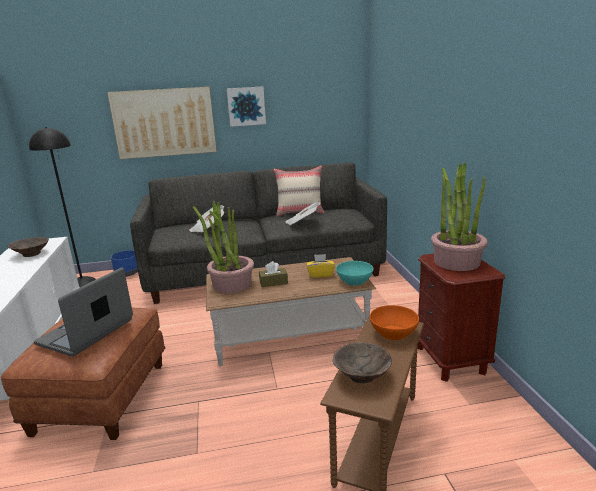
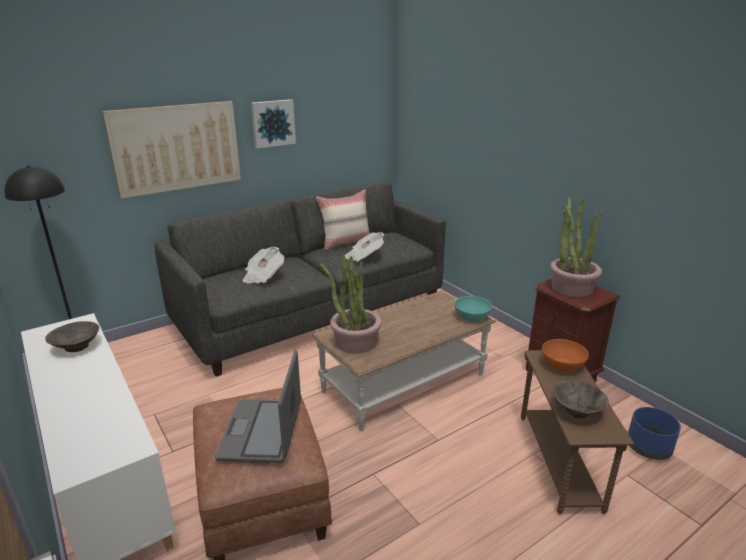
camera: 25 degrees left, 5 degrees up
(128, 273) = (139, 343): blue planter -> blue planter (648, 447)
(273, 282) = (397, 332): brown tissue box -> none
(320, 274) = (433, 315): yellow tissue box -> none

